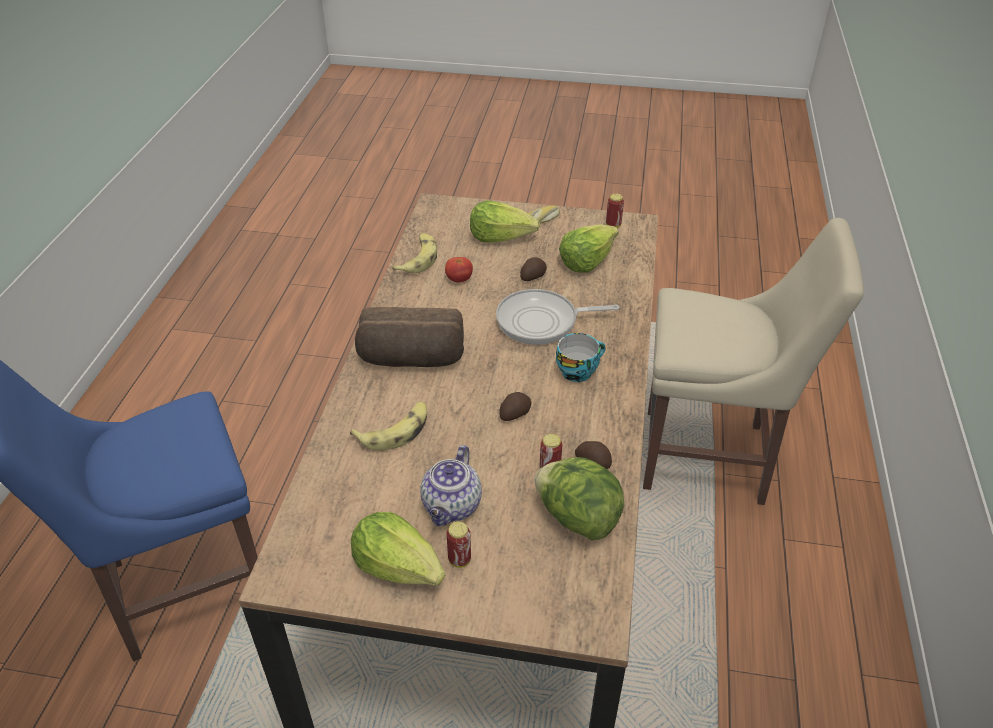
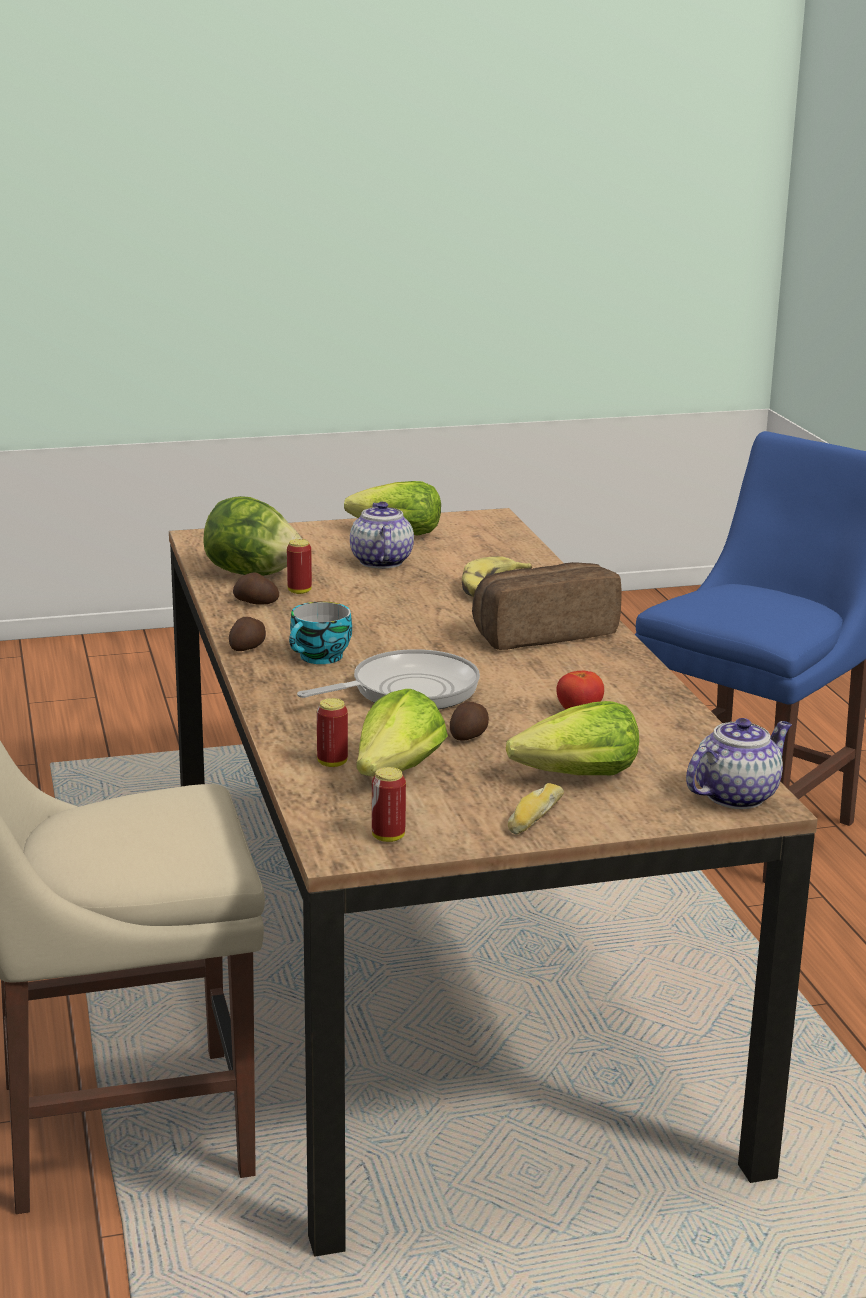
camera: 155 degrees right, 20 degrees down
(418, 259) = (675, 722): banana -> none
(441, 210) = (736, 795): none -> teapot
(459, 560) = (346, 543): can -> can (332, 763)
(514, 413) = (371, 617): potato -> potato (248, 648)

